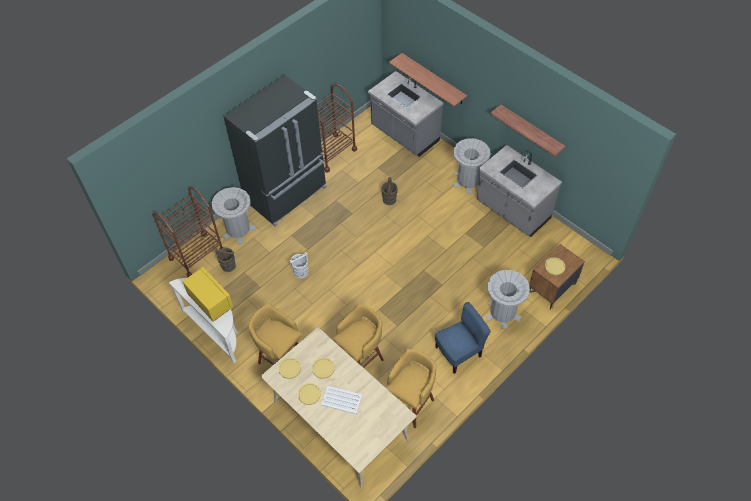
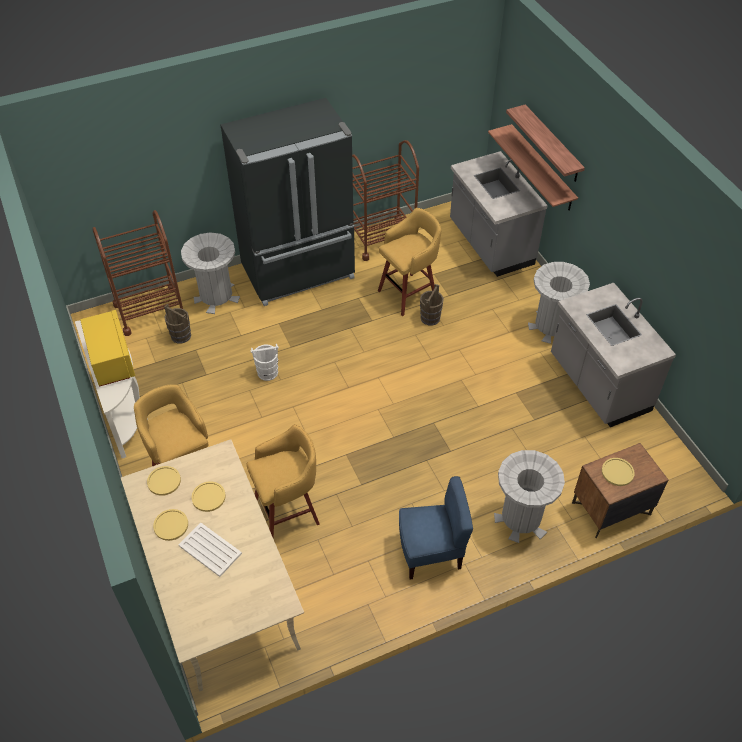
camera: 20 degrees right, 5 degrees down
(410, 403) = (328, 598): yellow stool -> yellow stool (409, 293)
(531, 130) = (649, 264): shelf -> shelf (552, 144)

